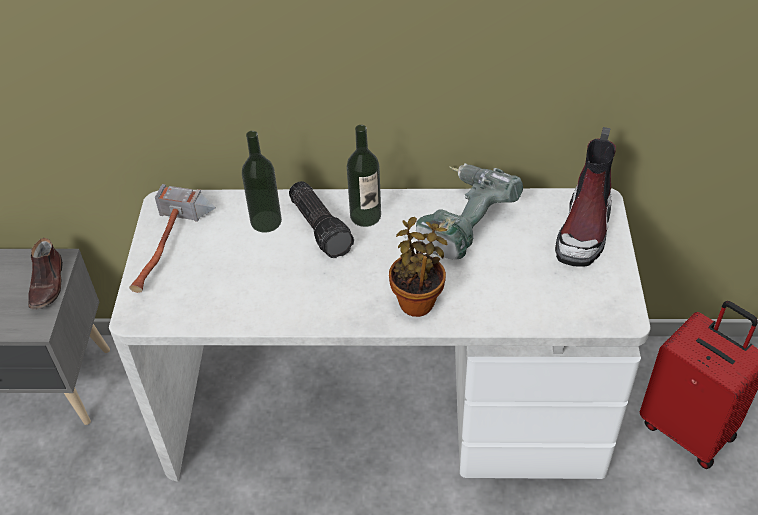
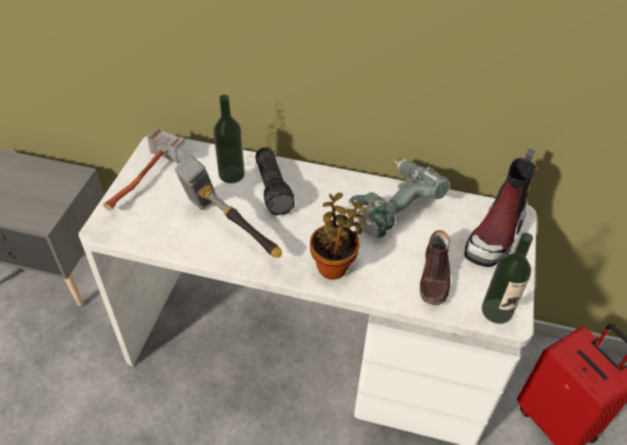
camera: 10 degrees right, 0 degrees up
(48, 284) = (63, 191): brown shoe -> brown shoe (435, 277)
(286, 284) = (230, 228): none -> hammer
(365, 216) = (313, 186): bottle -> bottle (496, 311)

